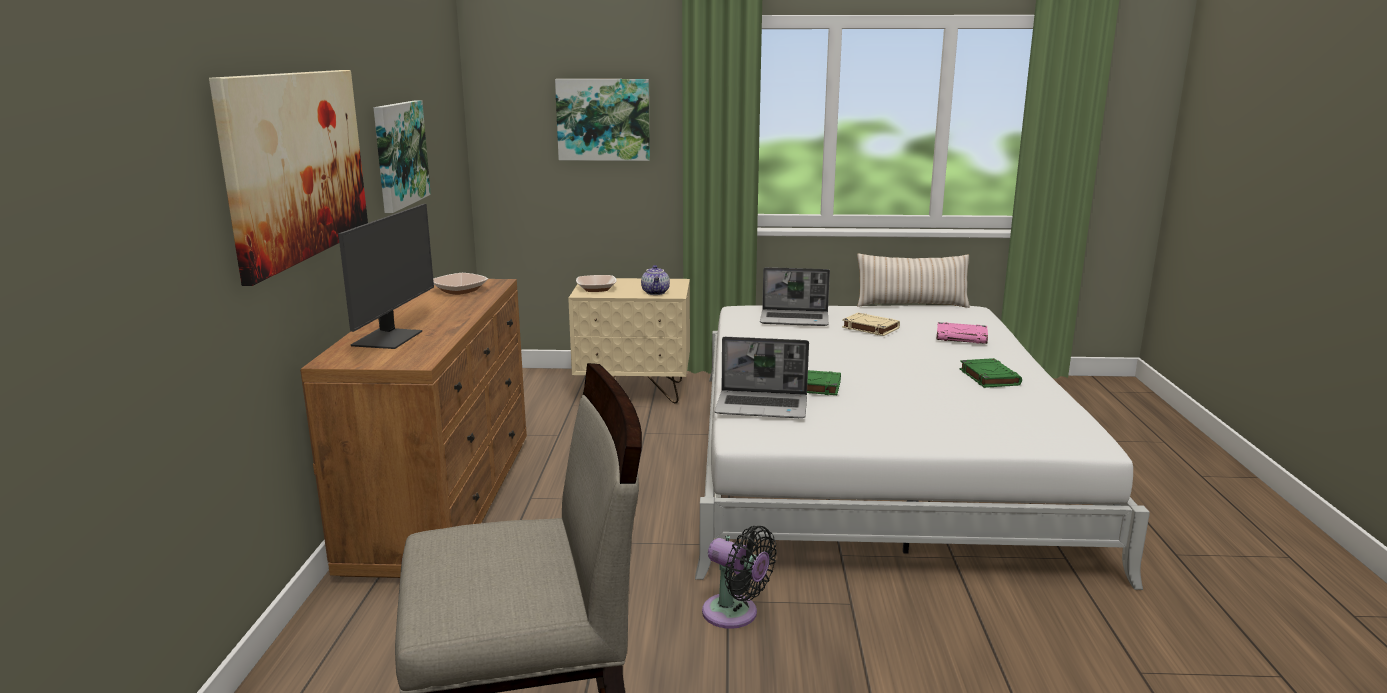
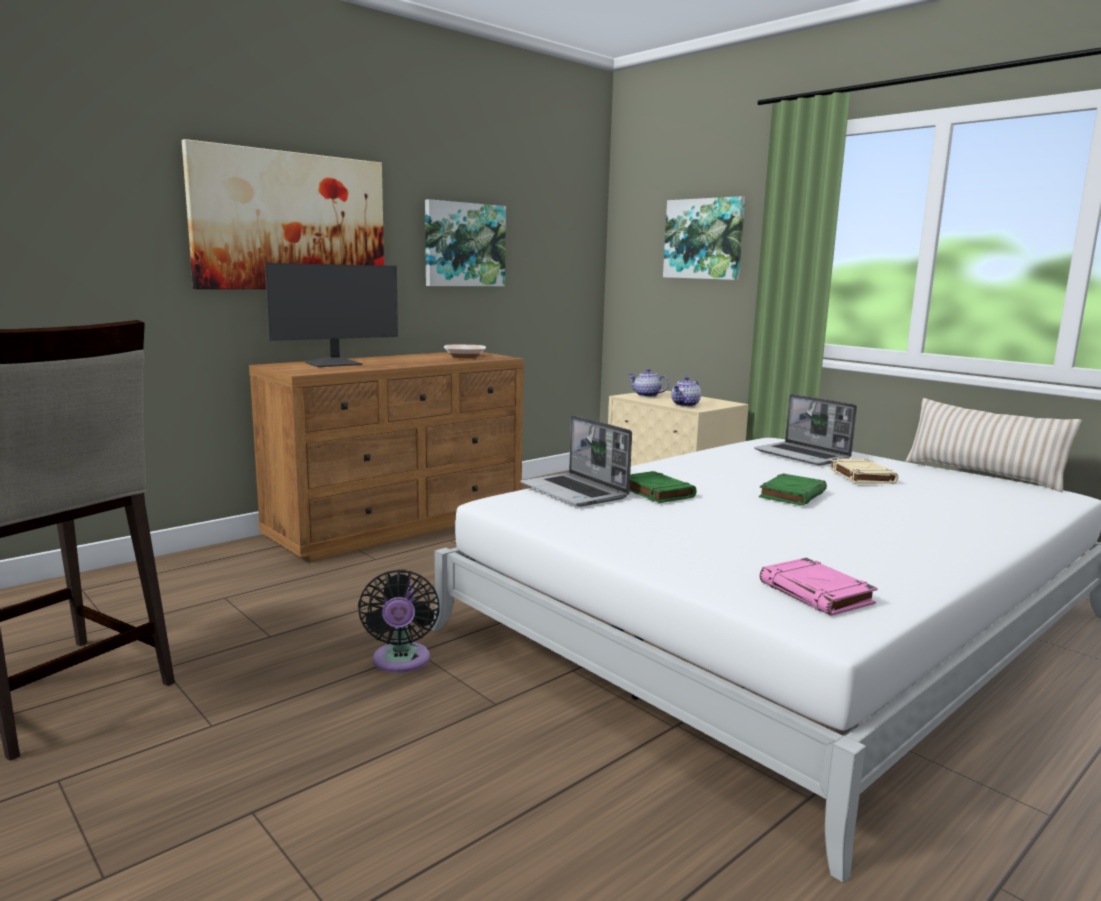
camera: 45 degrees right, 5 degrees down
(596, 289) = (646, 395): bowl -> teapot
(962, 337) = (956, 507): pink book -> pink book (817, 593)
(988, 377) = (887, 542): green book -> green book (792, 494)

